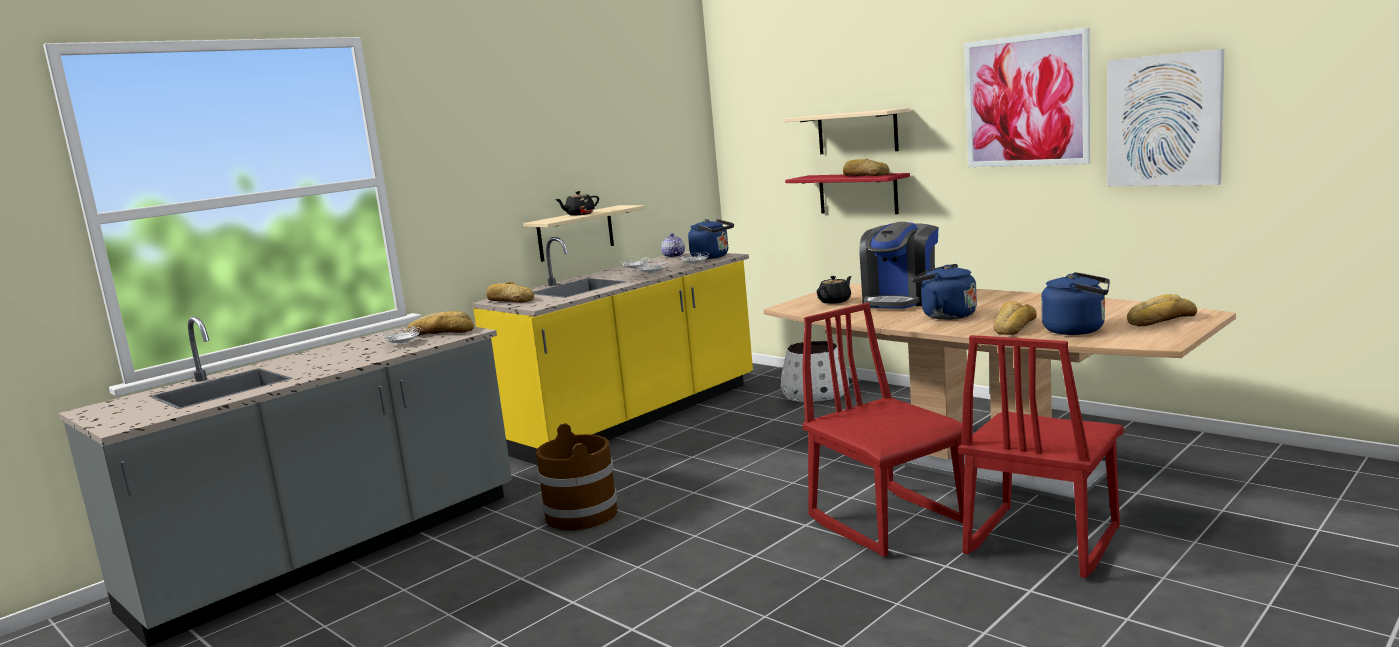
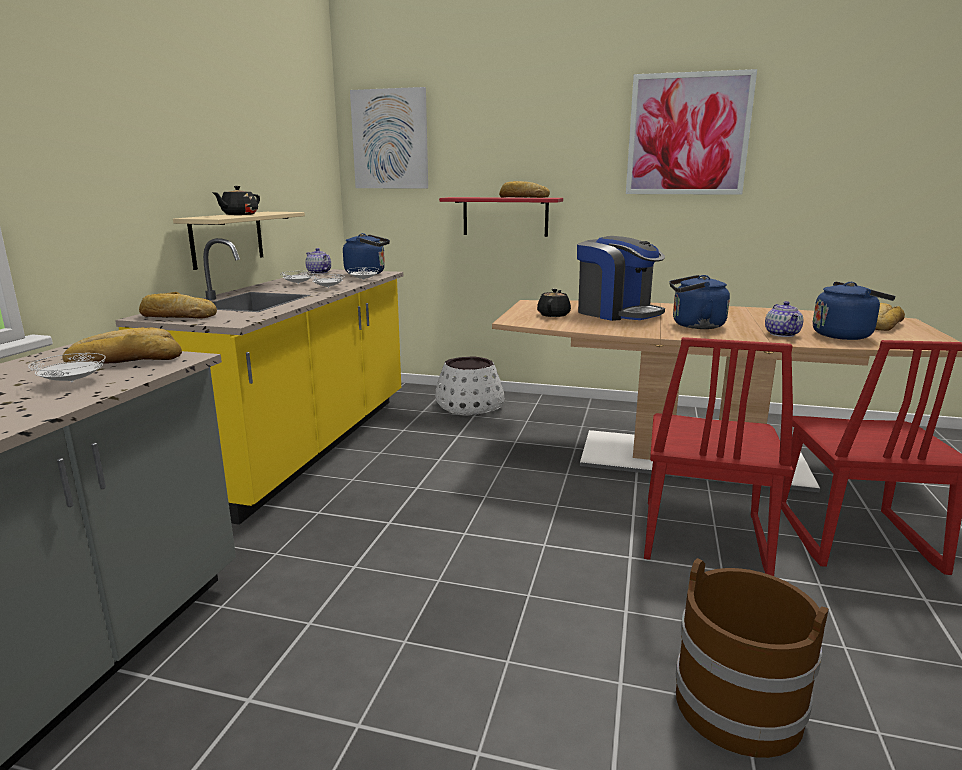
camera: 30 degrees left, 5 degrees up
(582, 514) = (354, 589): brown bucket -> brown bucket (739, 706)
(857, 132) = (509, 156): beige shelf -> none
(888, 521) = (701, 538): red chair -> red chair turned 105 degrees counterclockwise
(900, 300) = (616, 313): coffee machine -> coffee machine turned 45 degrees counterclockwise
(1012, 327) = (782, 334): bread -> teapot
(1164, 120) = (813, 158): picture -> picture (390, 139)

